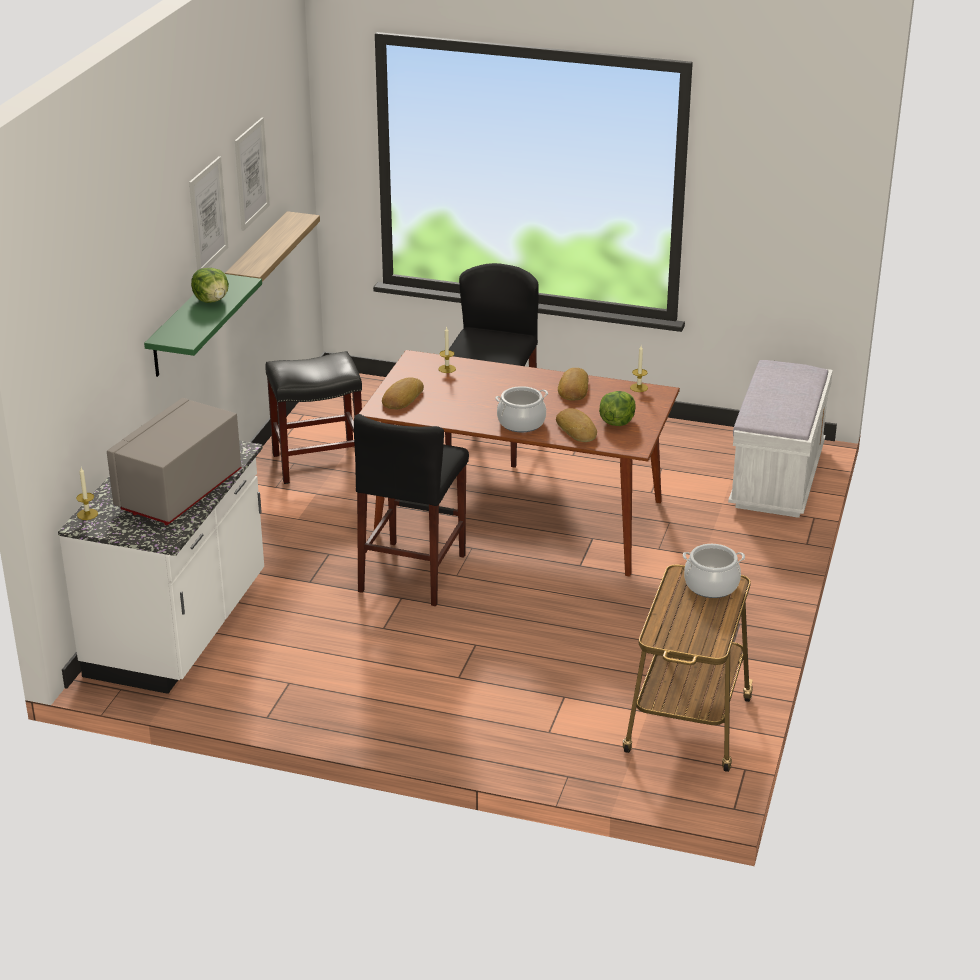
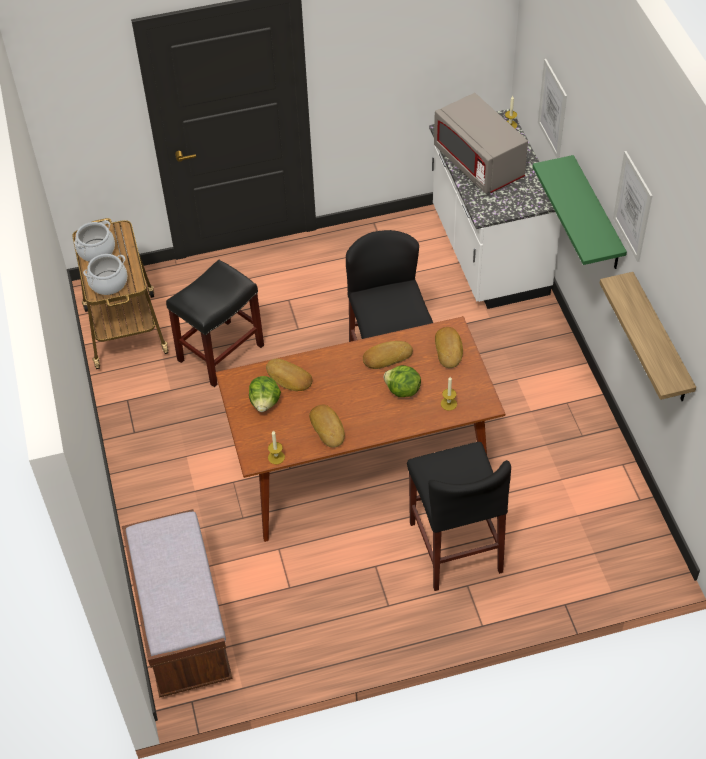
camera: 150 degrees right, 20 degrees up
(179, 492) = (478, 164): grey microwave -> grey microwave turned 150 degrees clockwise
(212, 300) = (585, 217): lettuce -> lettuce (402, 391)
(251, 174) = (674, 278): picture -> picture (552, 109)
(319, 462) = (564, 446): black stool -> black stool (220, 353)
(466, 413) = (386, 356): none -> bread
(521, 423) = (336, 365): cooking pot -> cooking pot (96, 250)
(777, 478) = (182, 626): white bench -> brown bench

